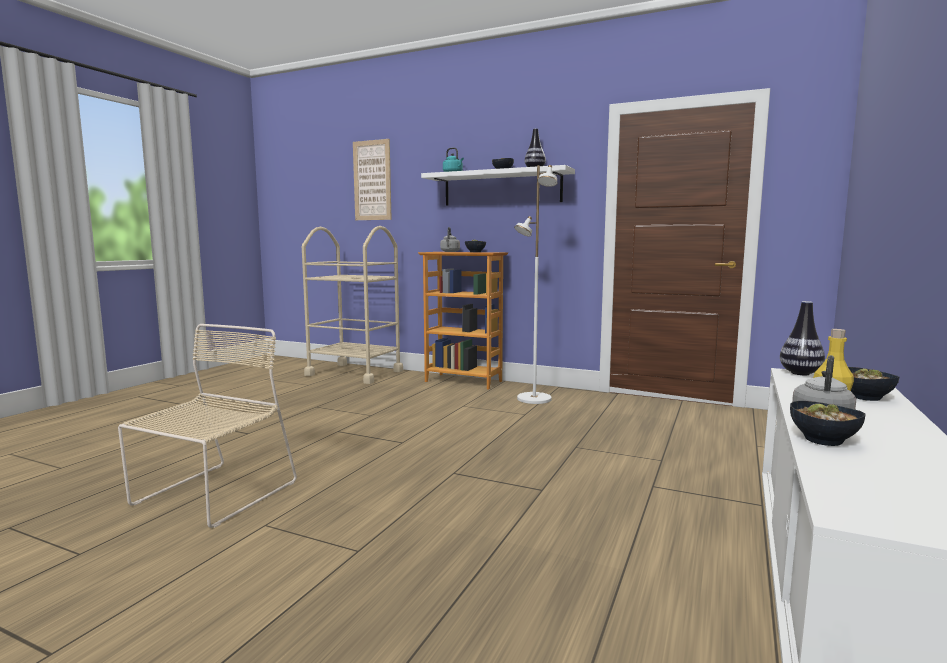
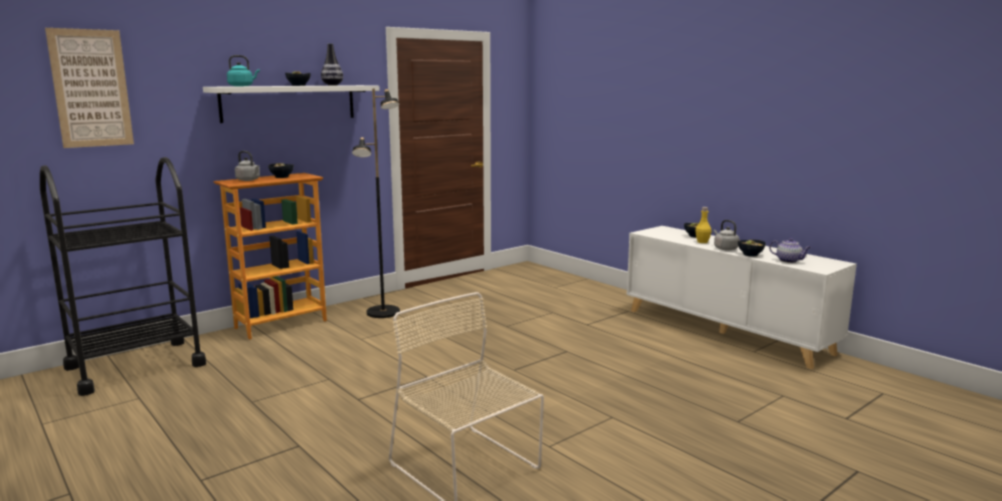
camera: 65 degrees left, 5 degrees up
(354, 373) = (135, 366): beige cart -> black cart
(533, 399) = (383, 313): white floor lamp -> black floor lamp
(800, 373) = (646, 232): vase -> none
(861, 477) = (789, 261): none -> teapot

